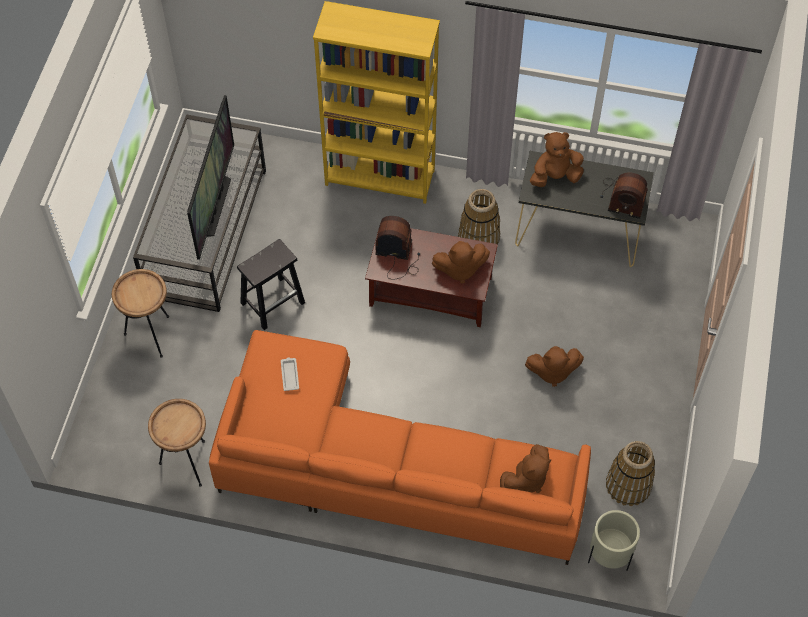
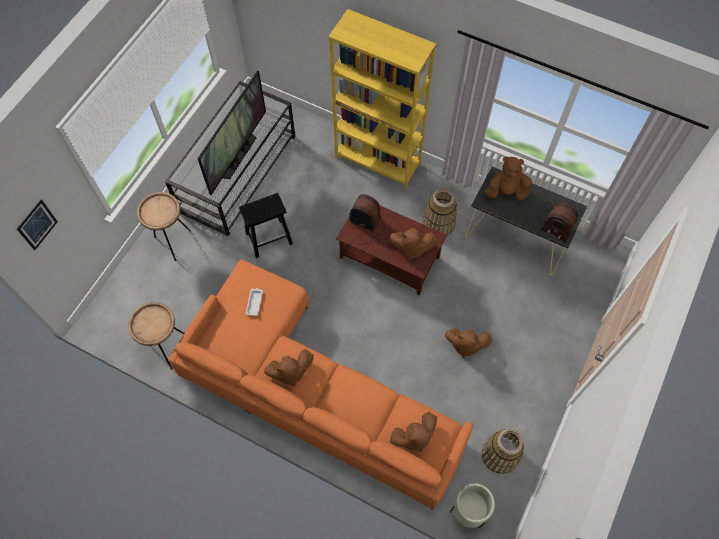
camera: 15 degrees right, 5 degrees up
(30, 327) = (37, 225): none -> picture
(358, 444) = (290, 372): none -> brown plush toy

